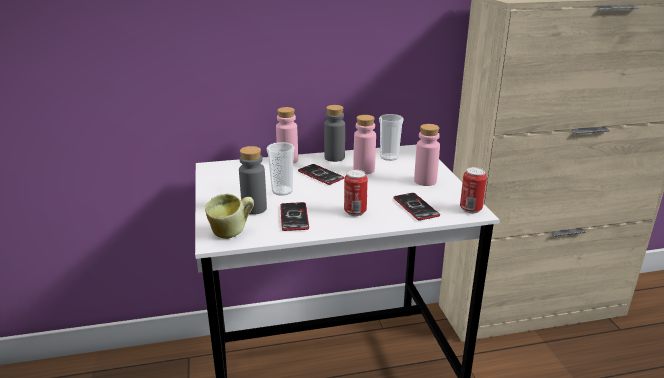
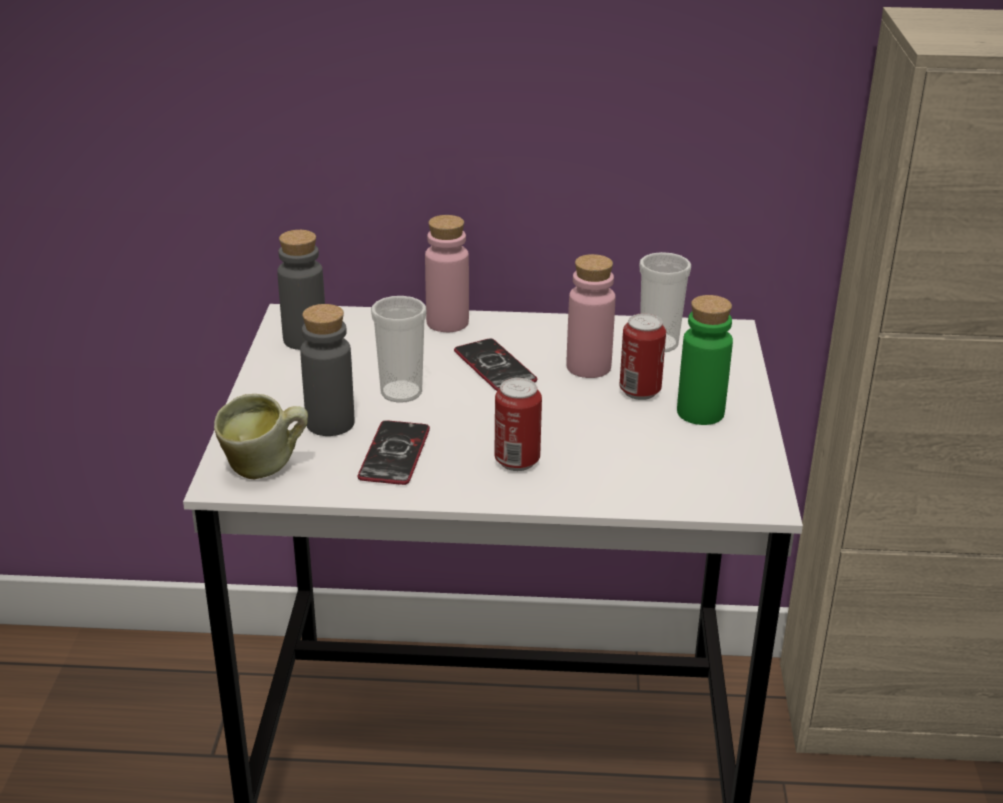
camera: 15 degrees right, 5 degrees up
(334, 157) = (544, 329): grey bottle -> grey bottle (305, 339)
(416, 207) = (644, 470): phone -> none
(425, 181) = (700, 412): pink bottle -> green bottle
(470, 209) = (756, 493): can -> can (640, 391)

